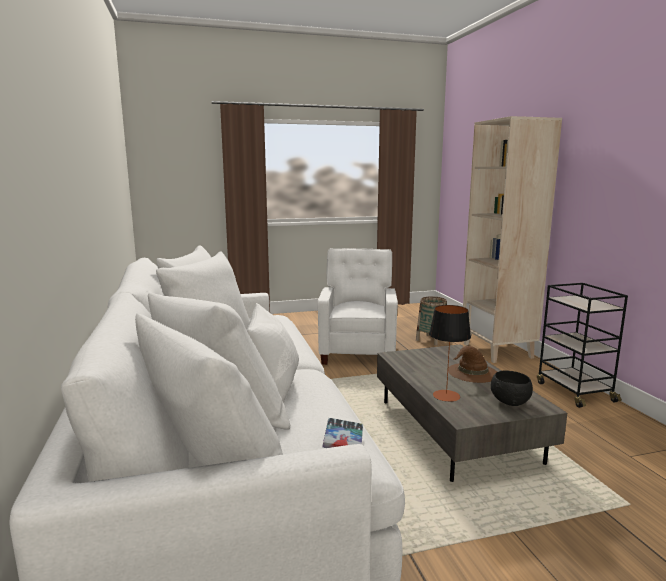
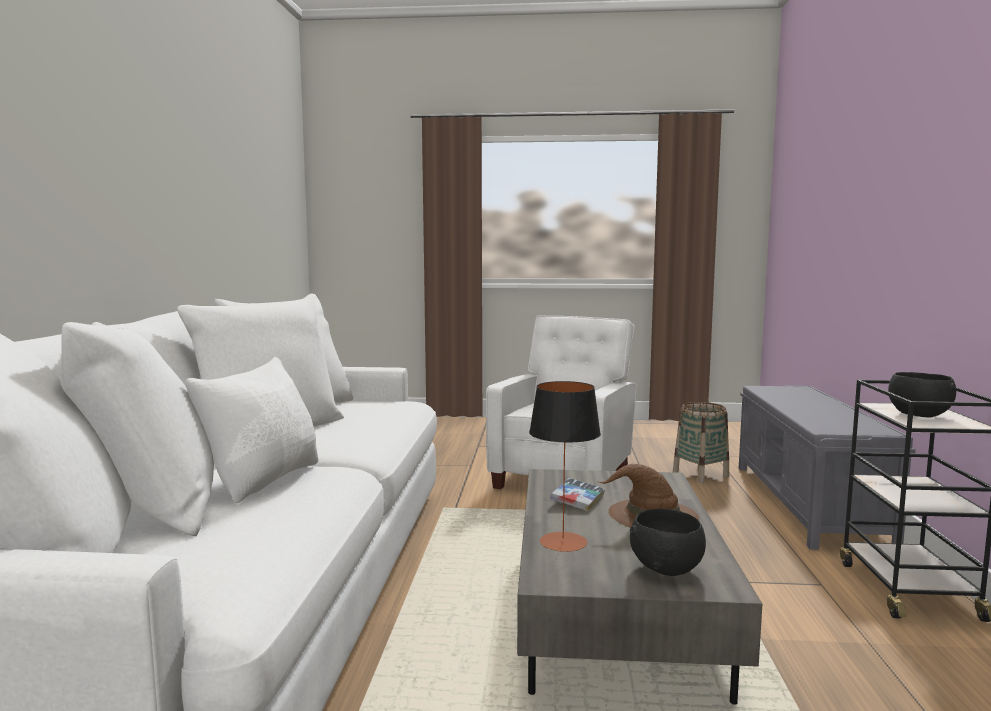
camera: 20 degrees right, 5 degrees down
(343, 440) = (240, 563): book -> book (578, 500)
(498, 351) = (807, 504): beige bookcase -> grey bench
(583, 303) = (918, 415): none -> black bowl

